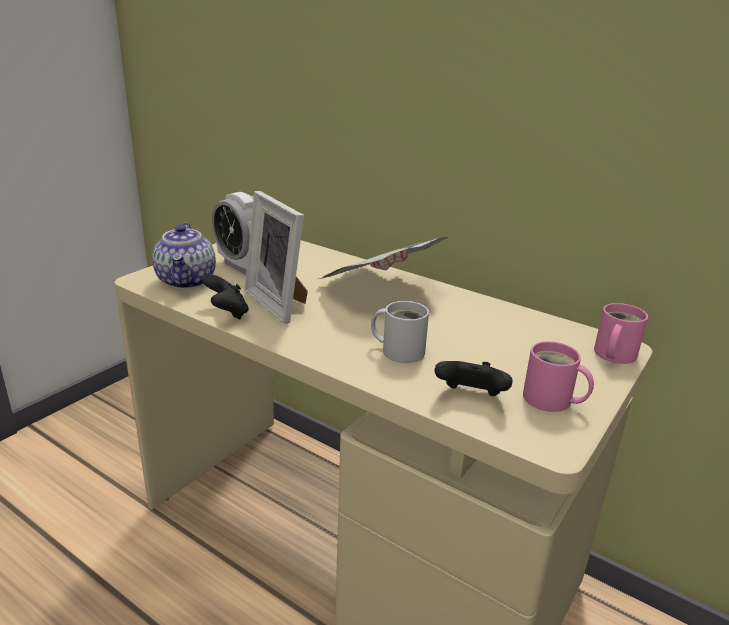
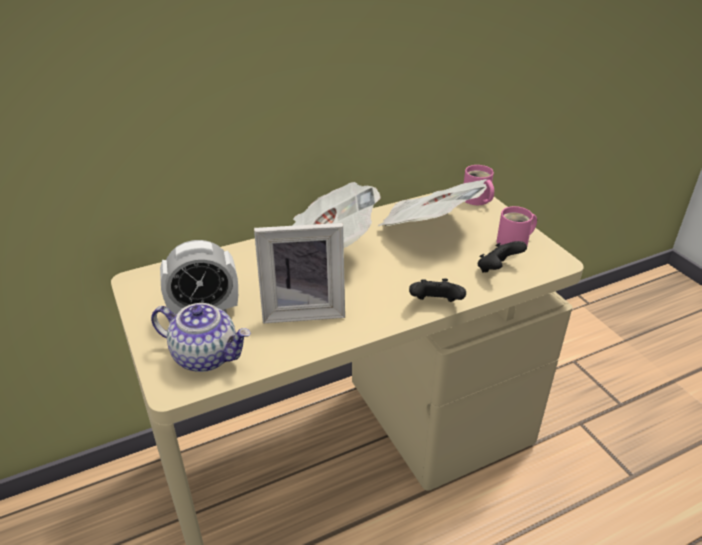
camera: 60 degrees left, 10 degrees up
(227, 313) = (300, 345): black game controller -> black game controller (435, 304)
(400, 350) = (423, 276): white mug -> none
(501, 335) = (428, 227): none -> newspaper

